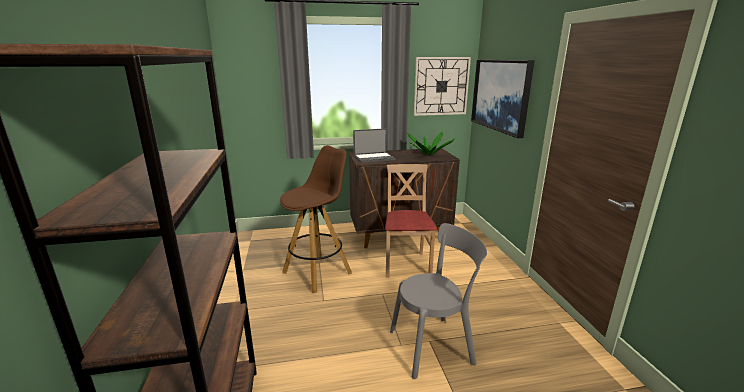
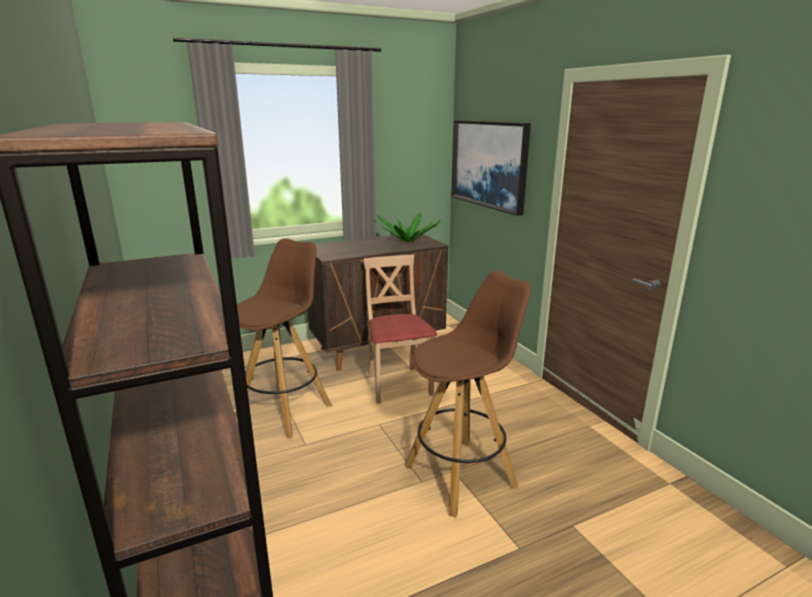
camera: 15 degrees left, 0 degrees up
(374, 157) = (341, 250): laptop -> none
(434, 346) = (461, 475): grey chair -> brown stool
(441, 86) = (412, 154): wall clock -> none

